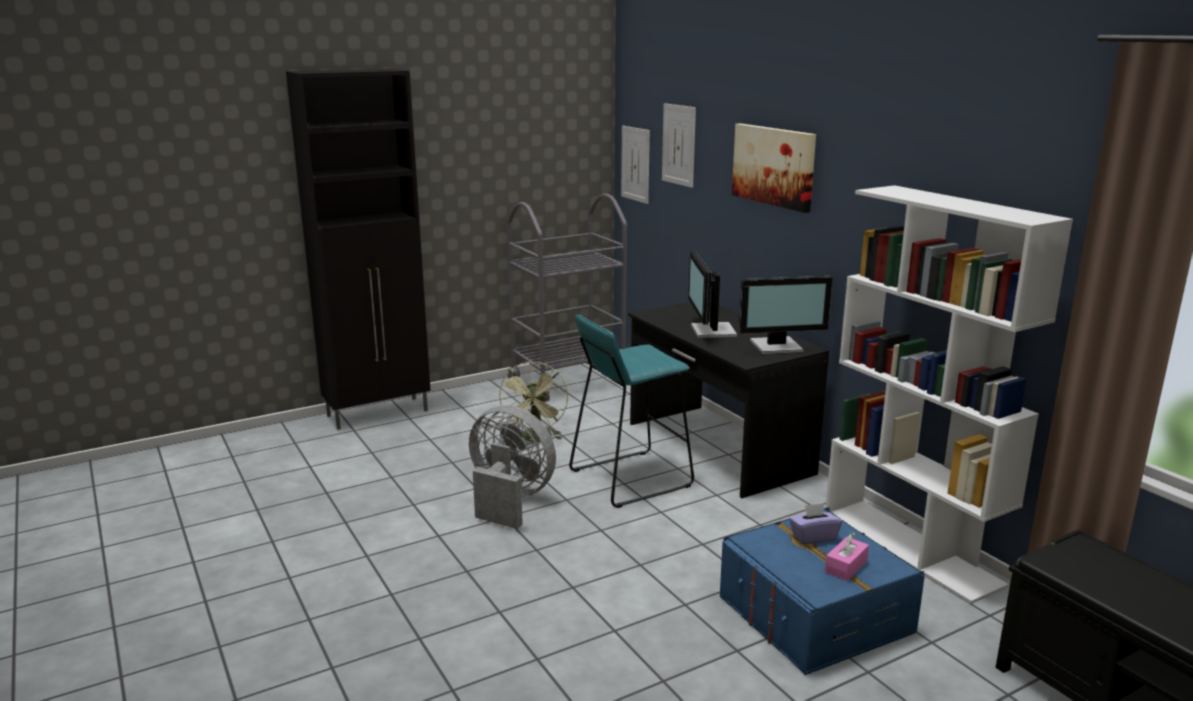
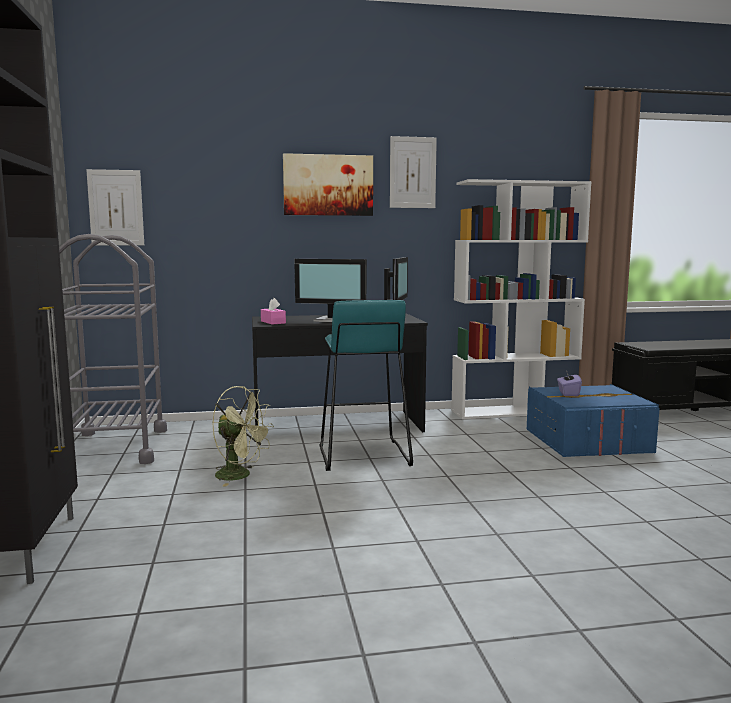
camera: 70 degrees left, 10 degrees down
(509, 500) = (364, 501): grey fan -> none
(678, 145) = (193, 180): picture -> picture (412, 172)
(846, 567) = (606, 393): pink tissue box -> pink tissue box (273, 322)

